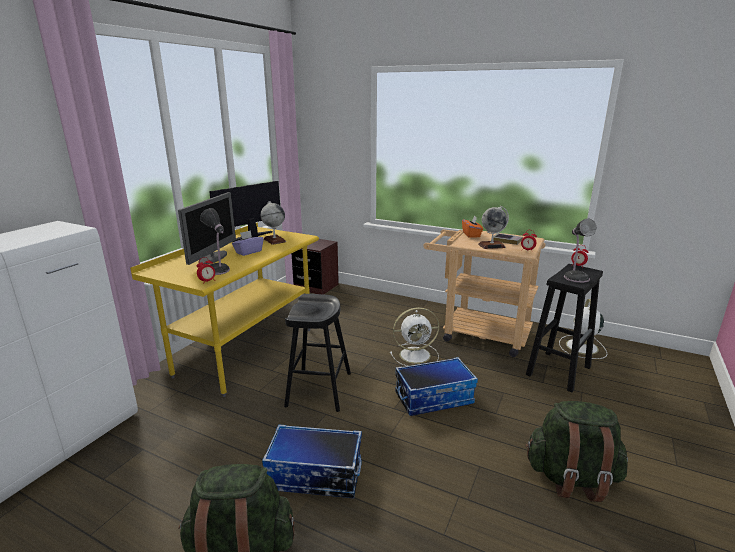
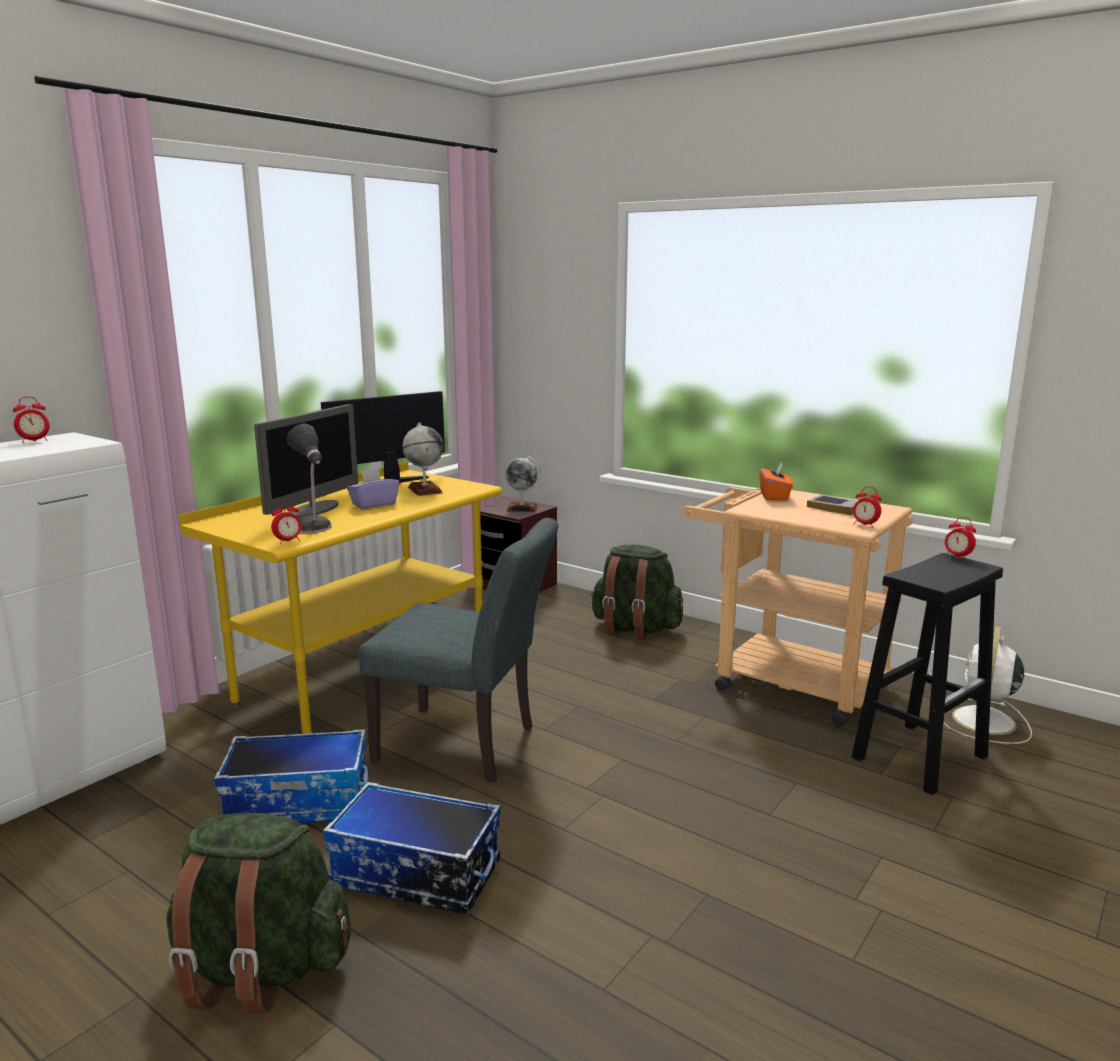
camera: 10 degrees right, 5 degrees down
(34, 229) = (34, 441): none -> alarm clock
(319, 389) = (467, 746): black stool -> grey chair
(416, 355) = (657, 708): white fan -> none
(434, 398) = (664, 779): storage box -> storage box (299, 802)
(491, 246) = (801, 515): globe -> globe (522, 508)
(571, 478) = (874, 933): green backpack -> green backpack (635, 629)
(575, 277) = (941, 574): table lamp -> none

